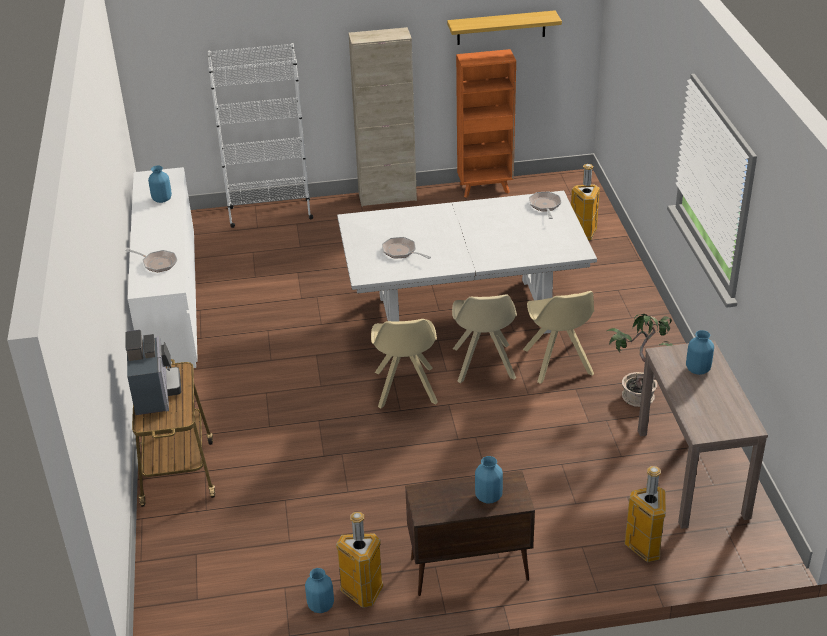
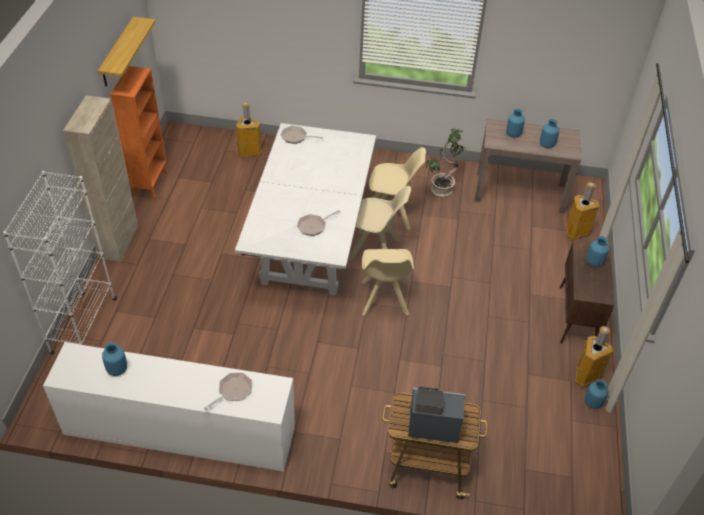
camera: 75 degrees left, 10 degrees up
(405, 389) = (384, 299): beige chair -> beige chair turned 75 degrees clockwise
(701, 405) = (547, 144): none -> blue vase

